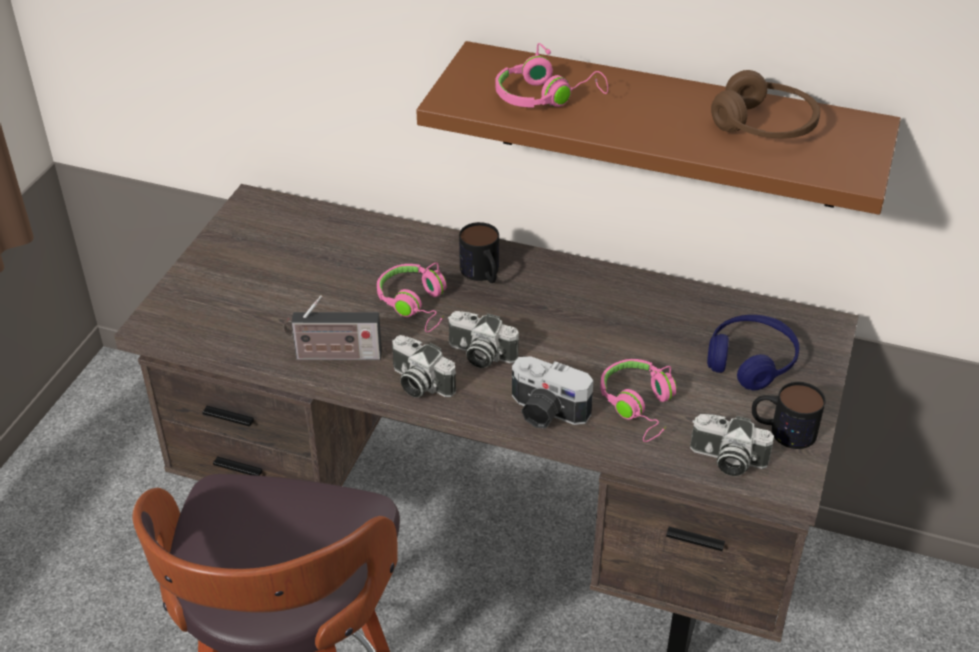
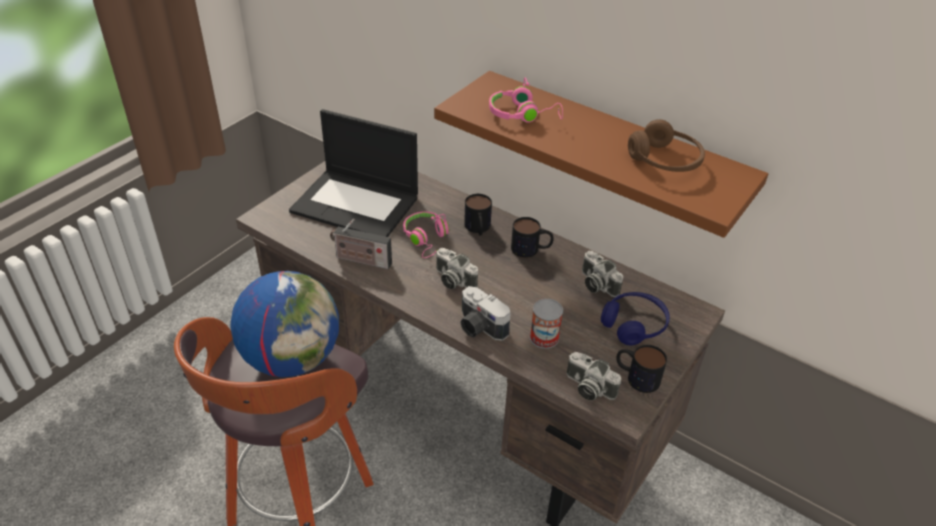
camera: 15 degrees right, 0 degrees up
(288, 521) = (292, 358): none -> globe
(290, 275) = (357, 204): none -> laptop
(418, 383) = (405, 290): camera -> camera (596, 284)
(569, 287) = (531, 249): none -> mug
(640, 406) = (544, 337): pink headphones -> can

